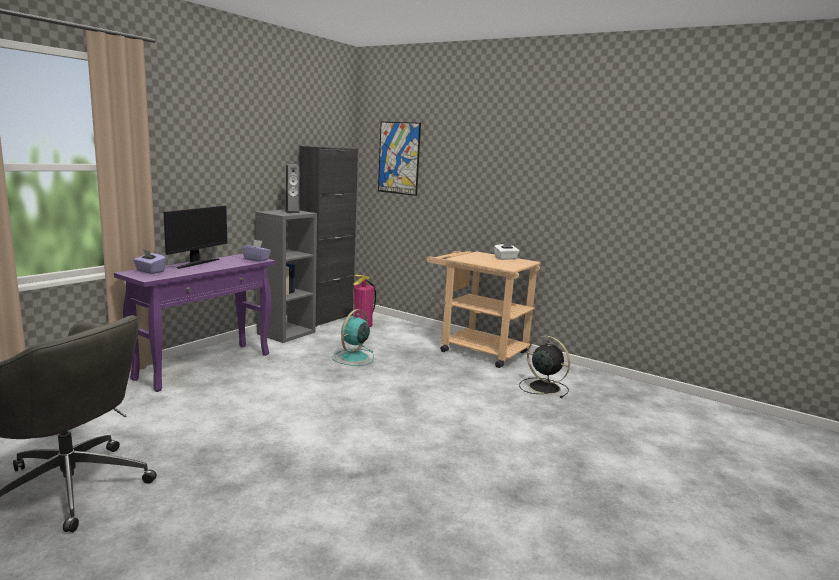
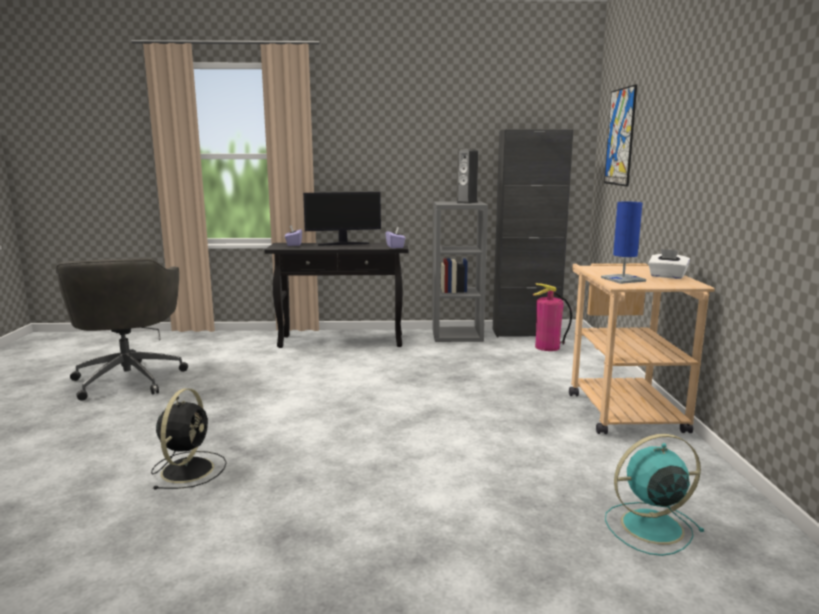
camera: 55 degrees right, 0 degrees up
(205, 366) = (342, 341): purple console table -> black console table
(353, 357) = (462, 370): turquoise fan -> turquoise fan (649, 527)
(499, 264) = (623, 279): none -> blue table lamp
(543, 387) = (602, 475): black fan -> black fan (189, 469)

